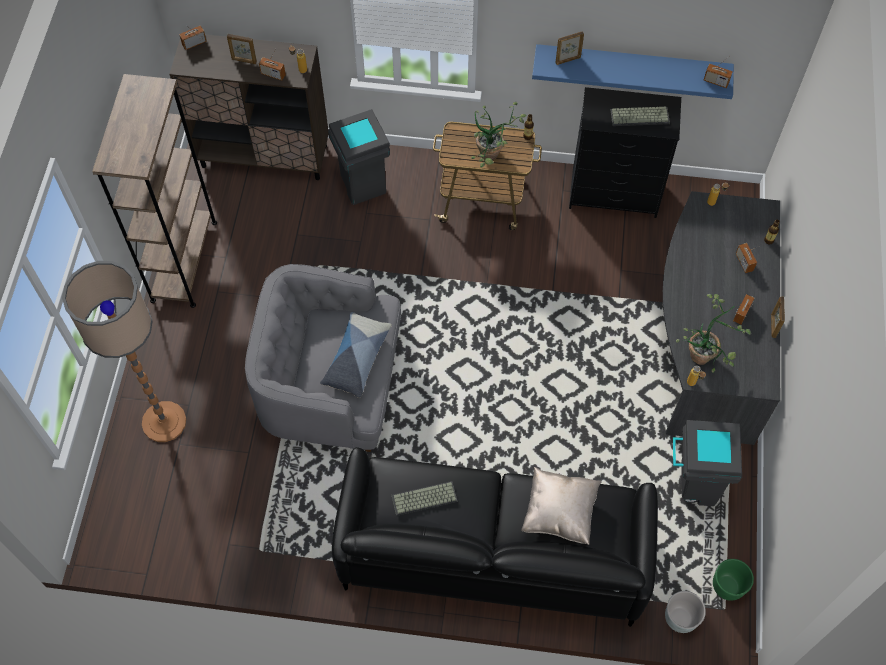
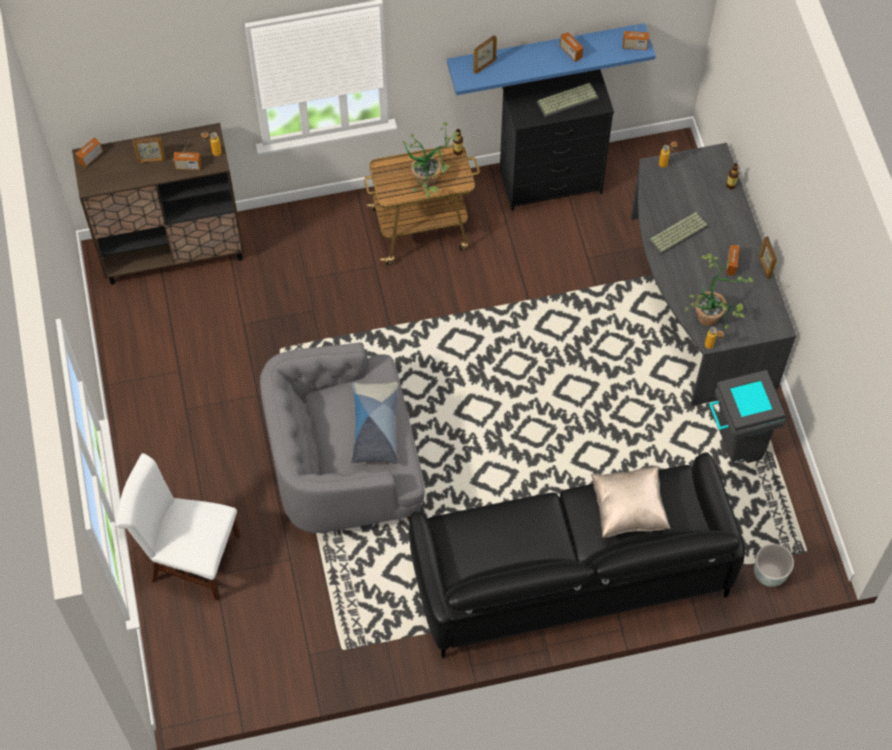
camera: 20 degrees left, 0 degrees up
(164, 421) = (189, 558): floor lamp -> white chair
(184, 261) = (136, 388): brown bookcase -> none
(362, 185) = (290, 251): grey trash can -> none
(424, 499) = (496, 541): keyboard -> keyboard (678, 234)
(727, 587) = (801, 530): green planter -> none
(744, 262) = (715, 214): radio -> radio (570, 52)

